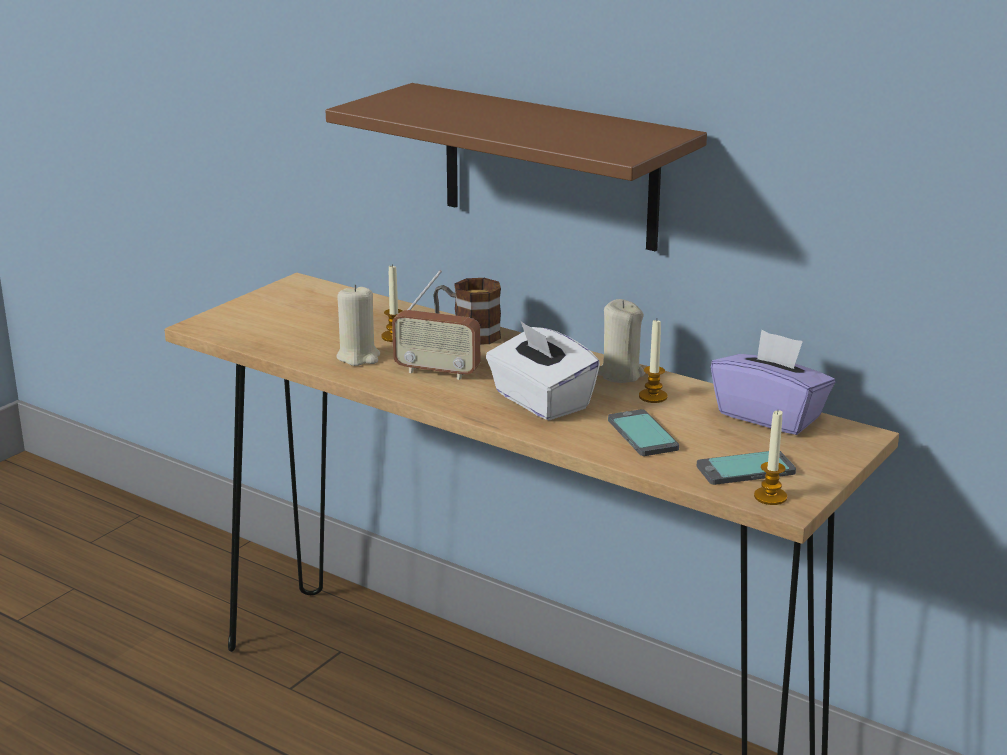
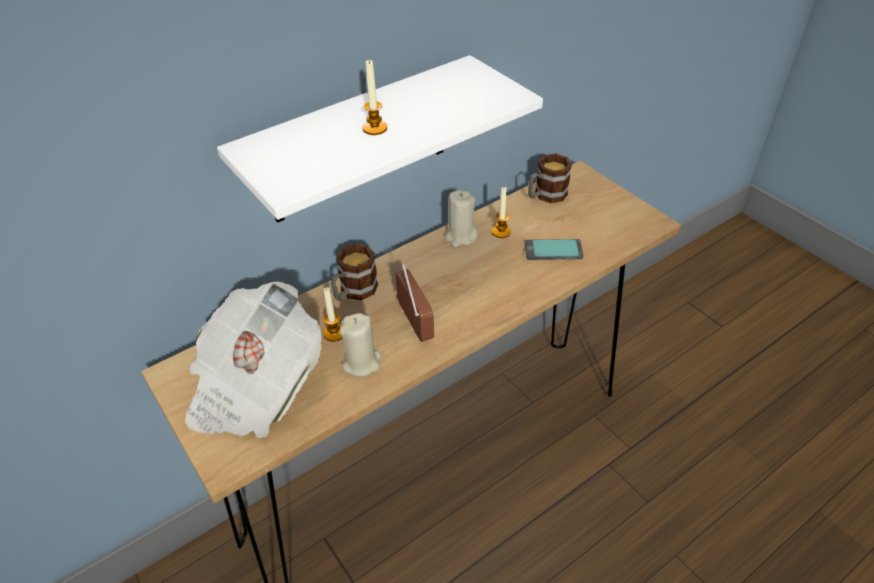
camera: 70 degrees left, 20 degrees up
(299, 317) = (254, 386): none -> newspaper
(437, 372) = (414, 323): radio -> radio turned 60 degrees counterclockwise
(540, 401) = (487, 282): white tissue box -> none
(549, 167) = (358, 142): brown shelf -> white shelf
(746, 470) = (611, 224): phone -> none
(769, 416) = (545, 196): purple tissue box -> mug
(770, 497) = (645, 225): candle -> candle (375, 128)

